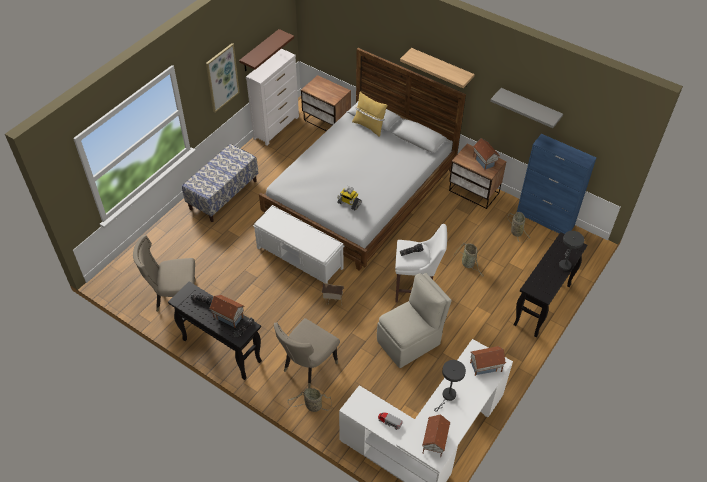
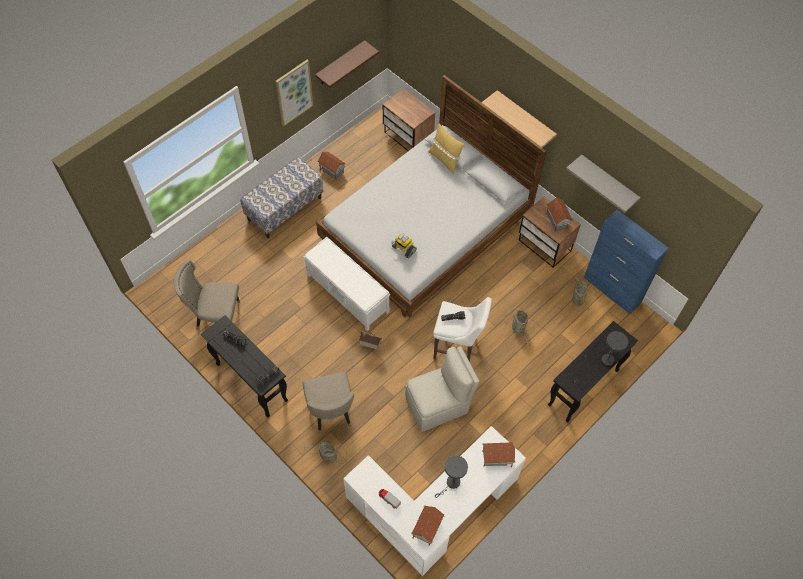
camera: 10 degrees right, 10 degrees up
(228, 316) = (256, 360): toy house -> toy house (332, 170)
(276, 127) = (354, 136): white dresser -> none
(307, 367) = (331, 414): beige chair -> beige chair turned 60 degrees counterclockwise

